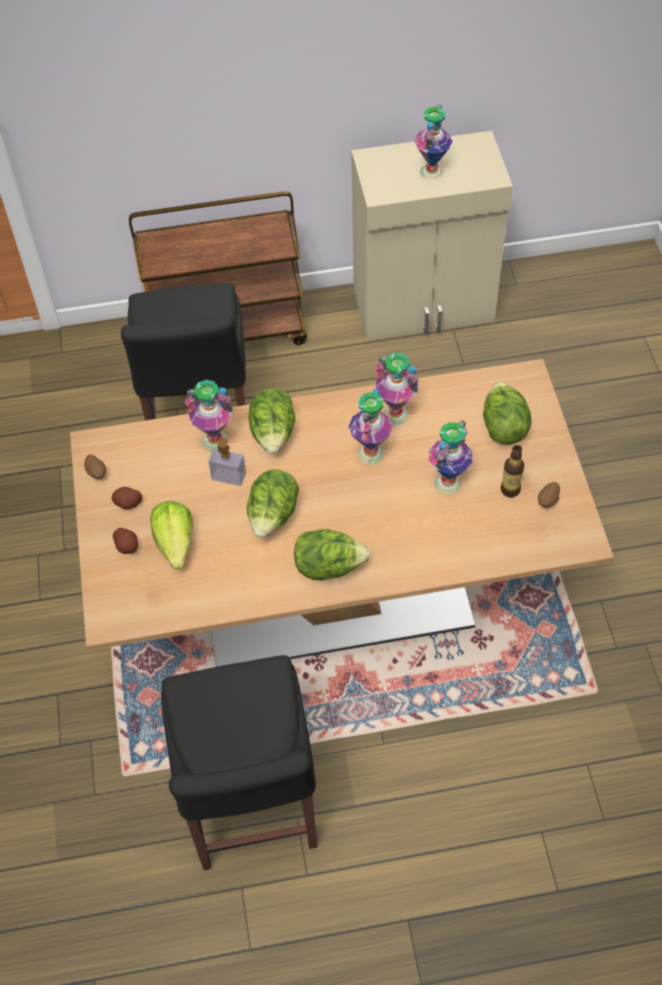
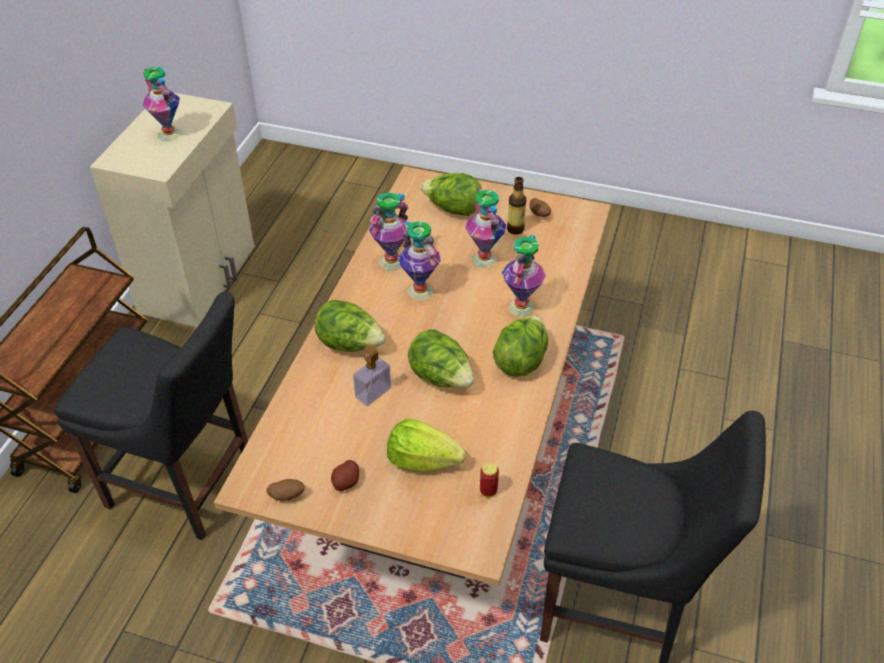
camera: 65 degrees left, 10 degrees down
(127, 546) = (398, 501): potato -> none
(168, 603) = (488, 491): none -> can
(215, 440) = (322, 387): vase -> vase (520, 306)

